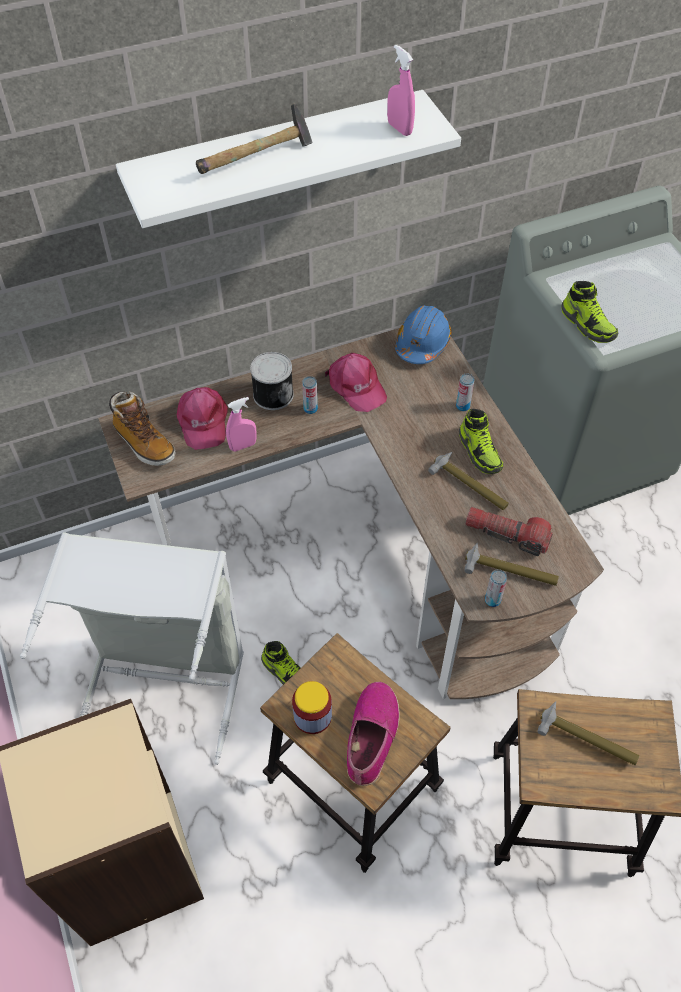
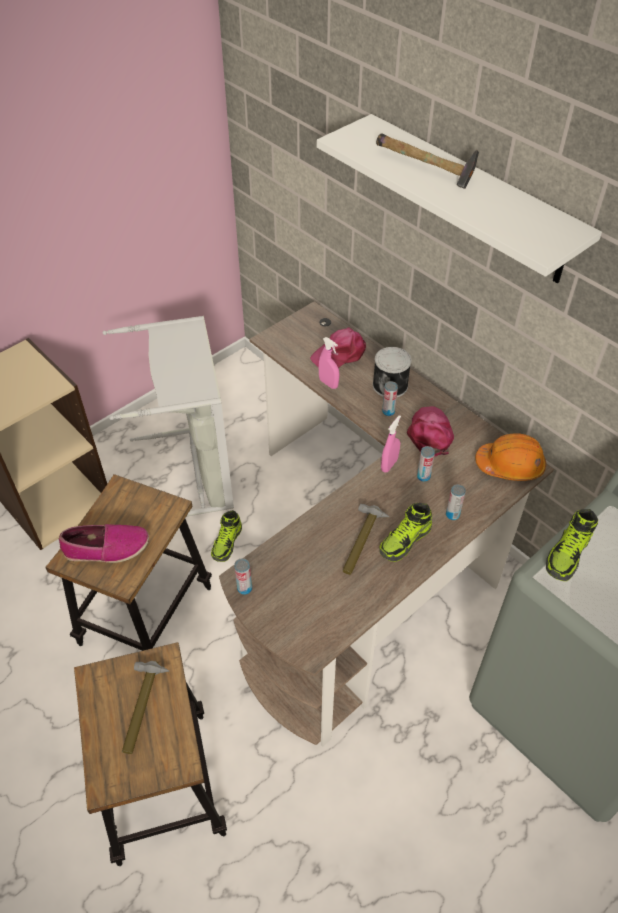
camera: 70 degrees right, 5 degrees down
(144, 443) = (302, 330): boot -> none
(312, 716) = (115, 507): jar -> none
(356, 386) = (430, 434): pink cap -> pink cap turned 150 degrees clockwise
(399, 128) = (528, 230): pink spray bottle -> pink spray bottle (389, 465)
(408, 411) = (423, 476): none -> can
(422, 343) = (510, 465): blue hard hat -> orange hard hat
(507, 535) = (319, 583): flashlight -> none
(510, 571) = (280, 595): hammer -> none

